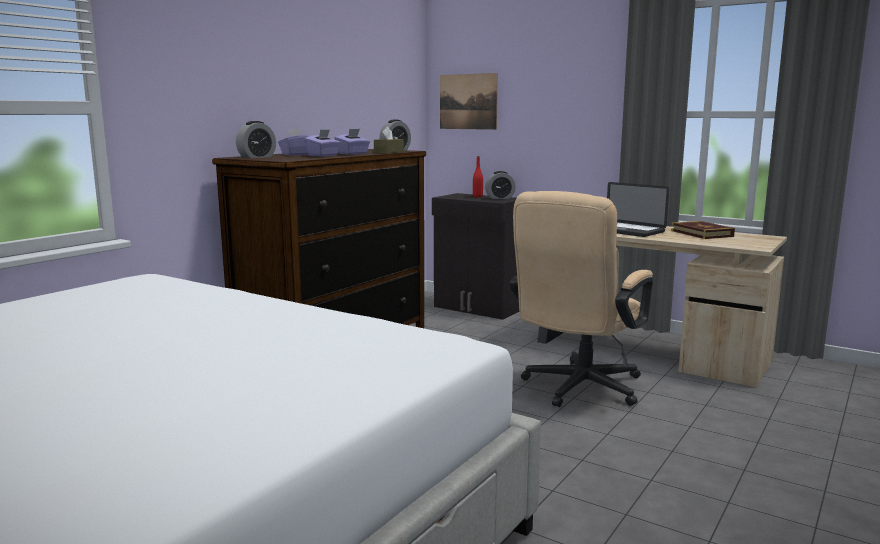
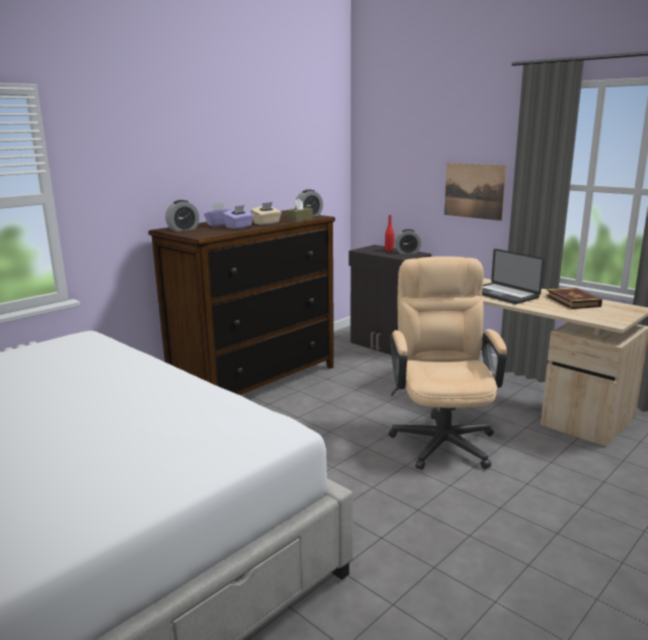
camera: 10 degrees right, 5 degrees up
(353, 154) = (266, 223): purple tissue box -> beige tissue box
(468, 101) = (384, 165): picture -> picture (474, 191)
(577, 389) = (441, 437): beige office chair -> beige office chair turned 135 degrees clockwise

